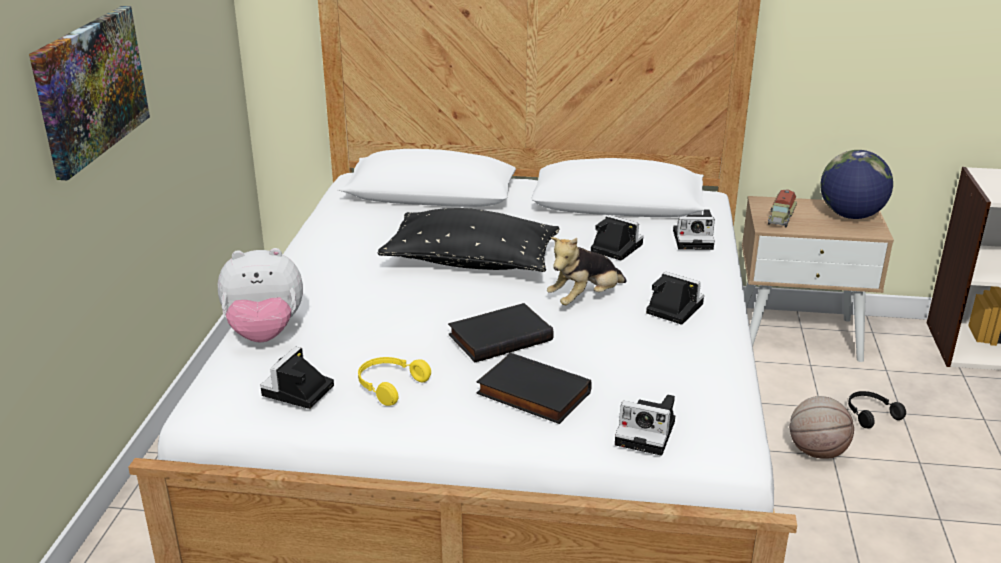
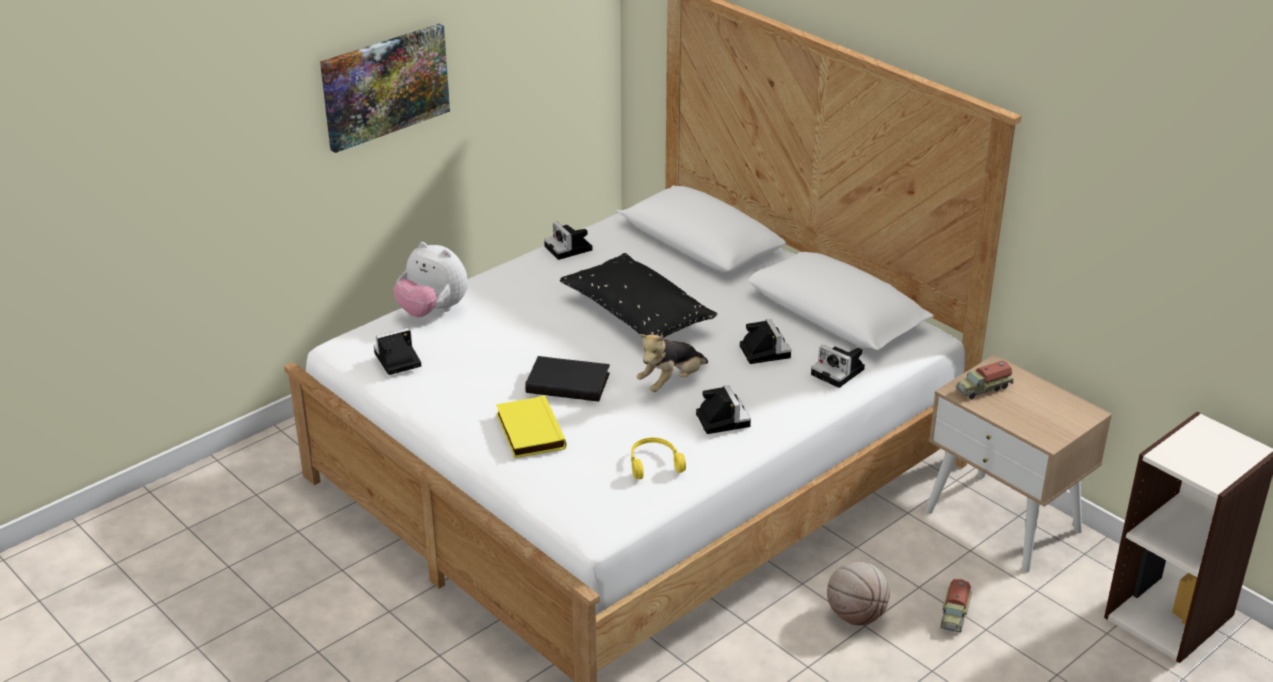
camera: 40 degrees right, 5 degrees up
(389, 385) = (454, 382): yellow headphones -> yellow headphones (654, 463)
(531, 394) = (528, 431): black book -> yellow book
(585, 299) = (671, 382): plush toy -> plush toy turned 45 degrees counterclockwise
(648, 433) = (558, 492): camera -> camera (569, 249)
(850, 216) = (1056, 415): globe -> none
(870, 414) = (954, 614): black headphones -> toy truck

